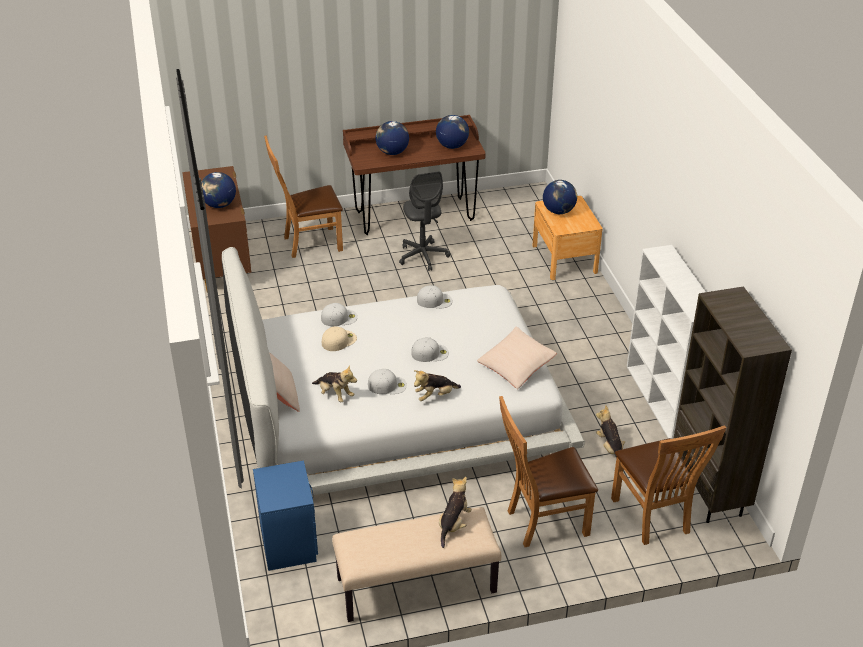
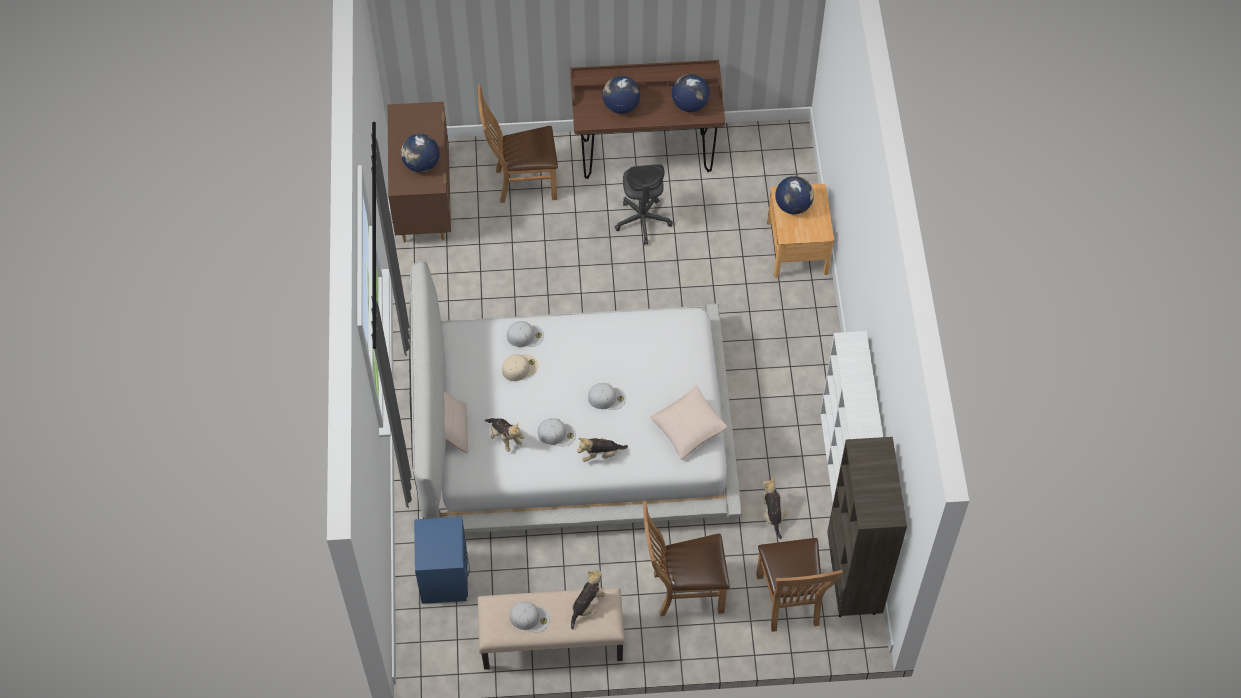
camera: 10 degrees right, 20 degrees up
(434, 300) = (627, 325): white cap -> white cap (530, 618)

